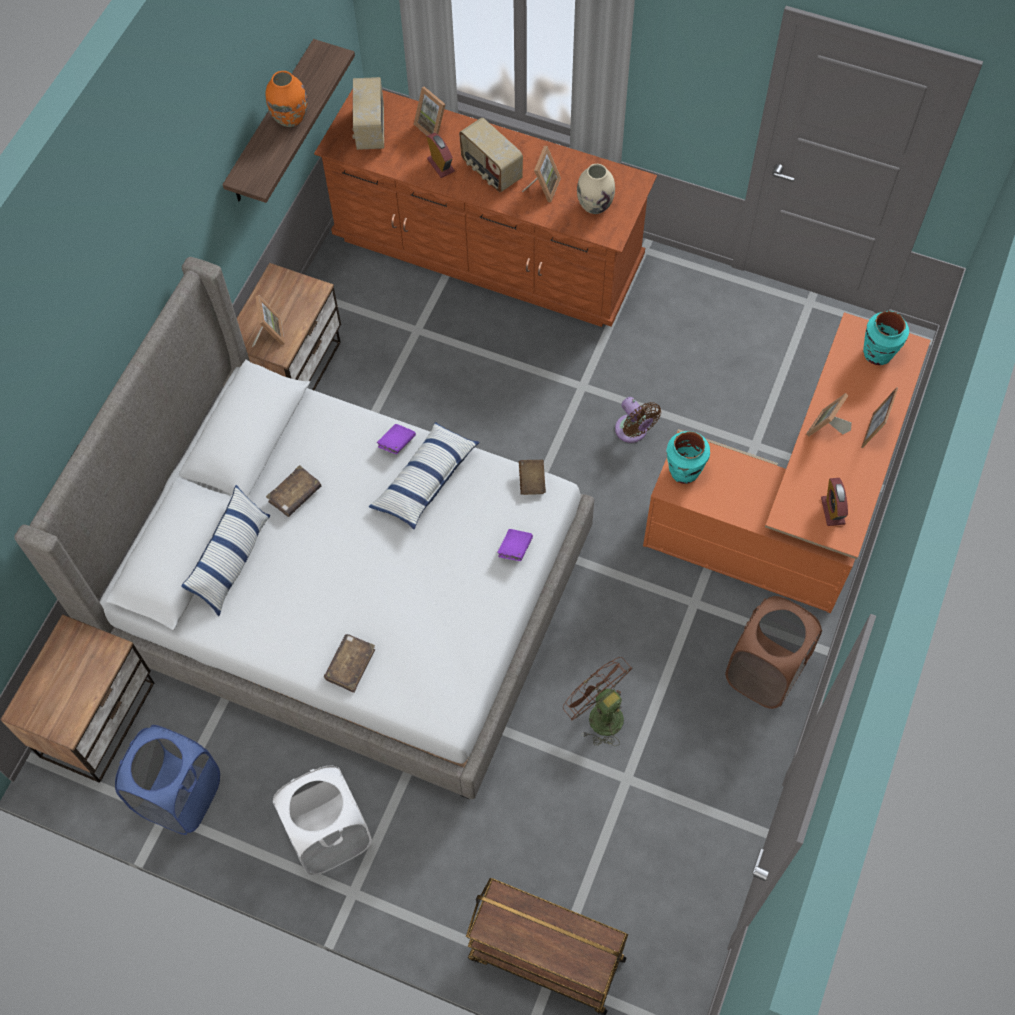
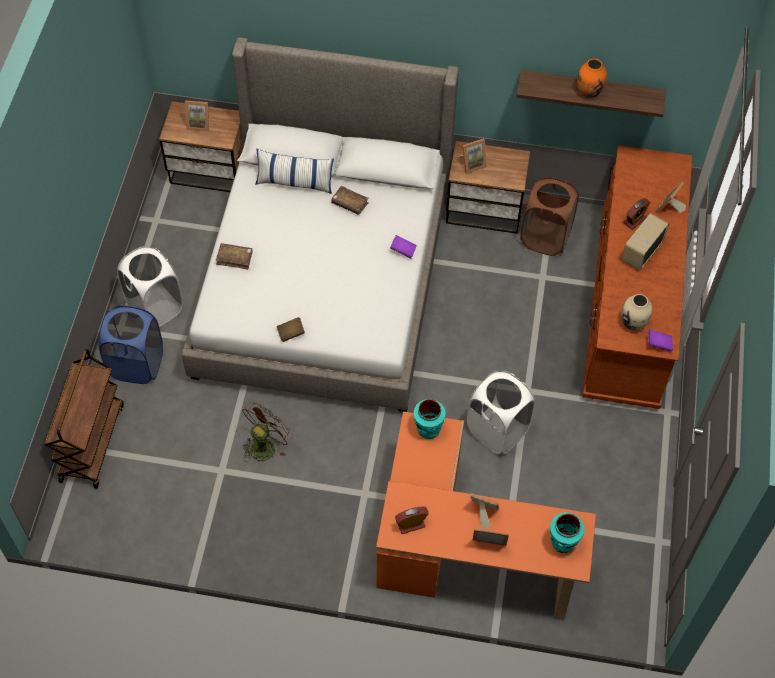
camera: 75 degrees right, 5 degrees down
(180, 796) = (168, 225): blue laundry basket -> blue laundry basket (137, 364)
(369, 129) = (651, 172): radio -> none
(425, 481) = (378, 272): pillow -> none
(515, 549) = (338, 333): purple book -> purple book (659, 344)
(532, 481) = (394, 334): brown book -> brown book (291, 333)
(543, 187) = (638, 287): picture frame -> picture frame (199, 124)
(633, 431) = (497, 430): brown fan -> white laundry basket
(765, 672) = (319, 549): brown laundry basket -> brown laundry basket (545, 238)

